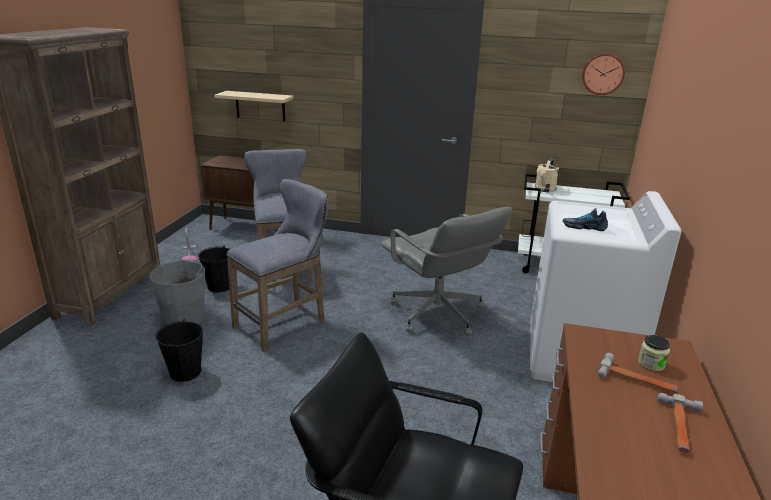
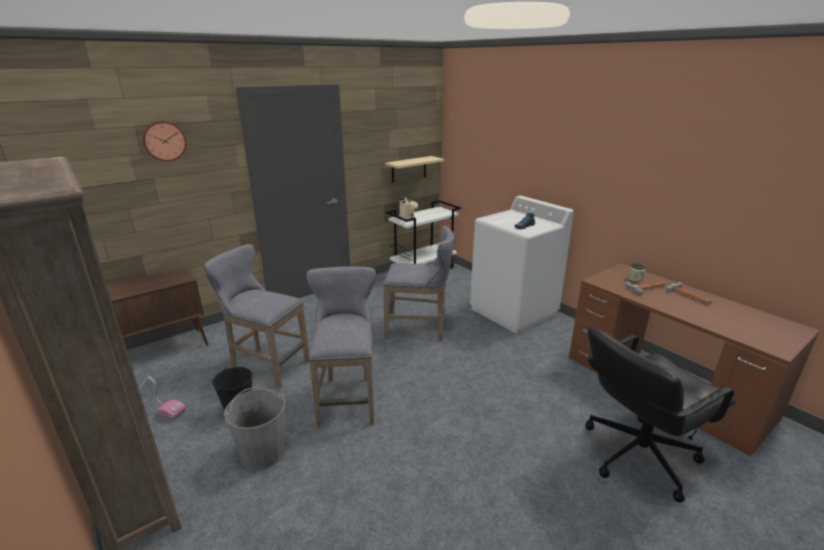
camera: 50 degrees left, 0 degrees up
(185, 372) = (351, 481): black bucket -> none
(260, 106) = (135, 218): beige shelf -> beige shelf (409, 169)
(437, 314) = (419, 330): grey office chair -> grey stool
(603, 74) = (418, 130): wall clock -> wall clock (164, 141)

